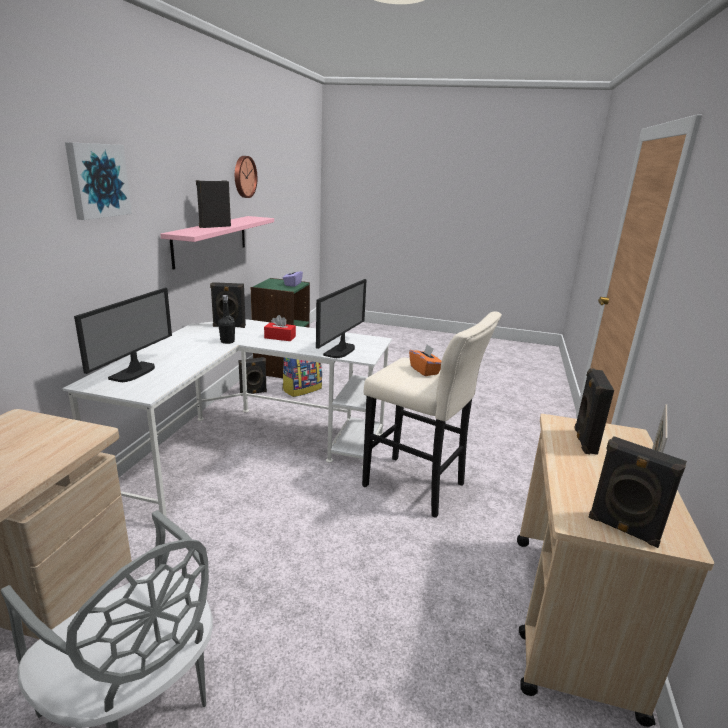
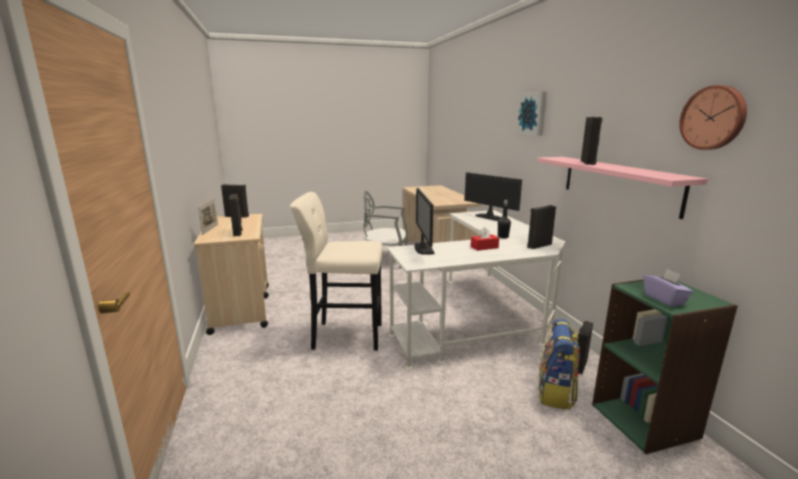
camera: 150 degrees right, 5 degrees down
(134, 373) = (489, 217): monitor -> monitor turned 150 degrees clockwise
(424, 370) = (346, 249): orange tissue box -> none

